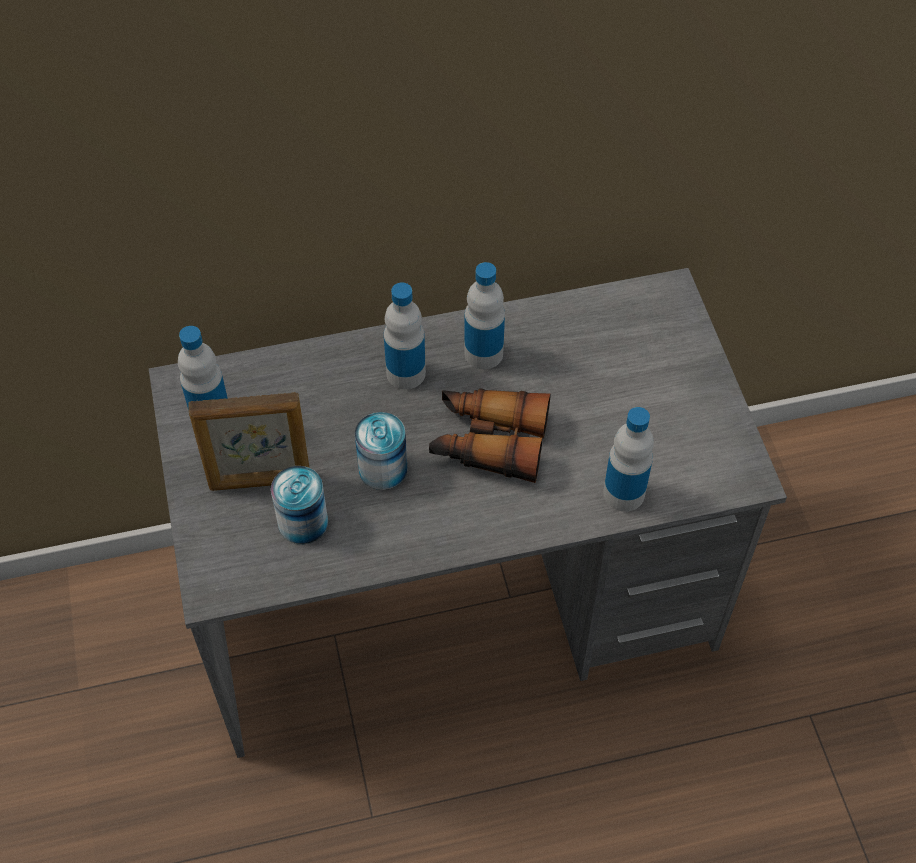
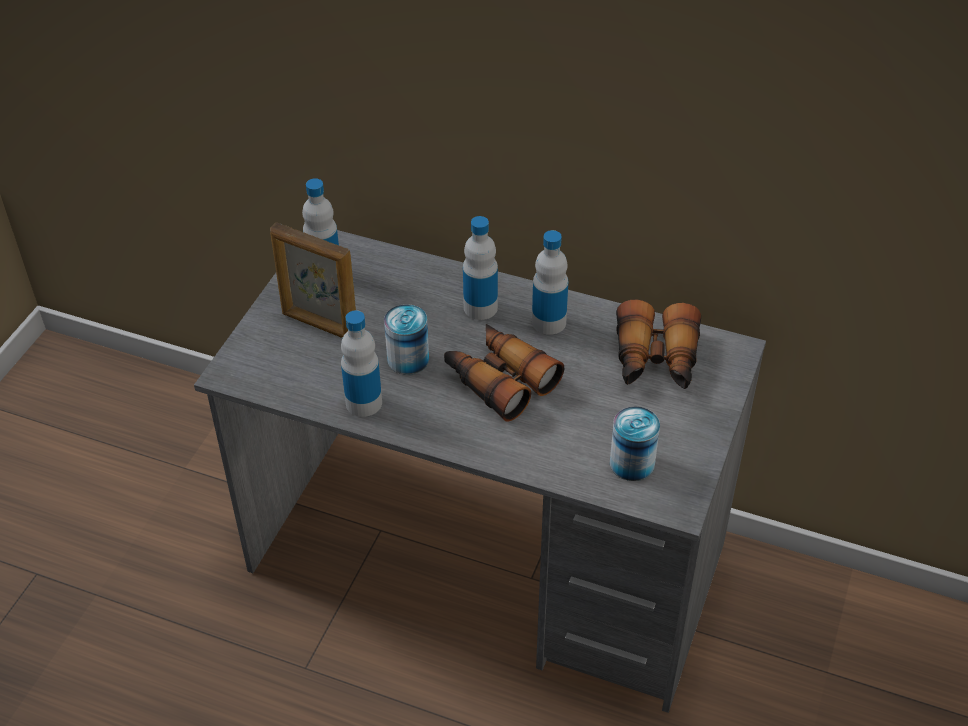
camera: 35 degrees right, 10 degrees down
(303, 522) = (323, 364): can -> can (632, 463)
(612, 341) = (655, 361): none -> binoculars
(624, 493) = (569, 464): bottle -> bottle (364, 403)

